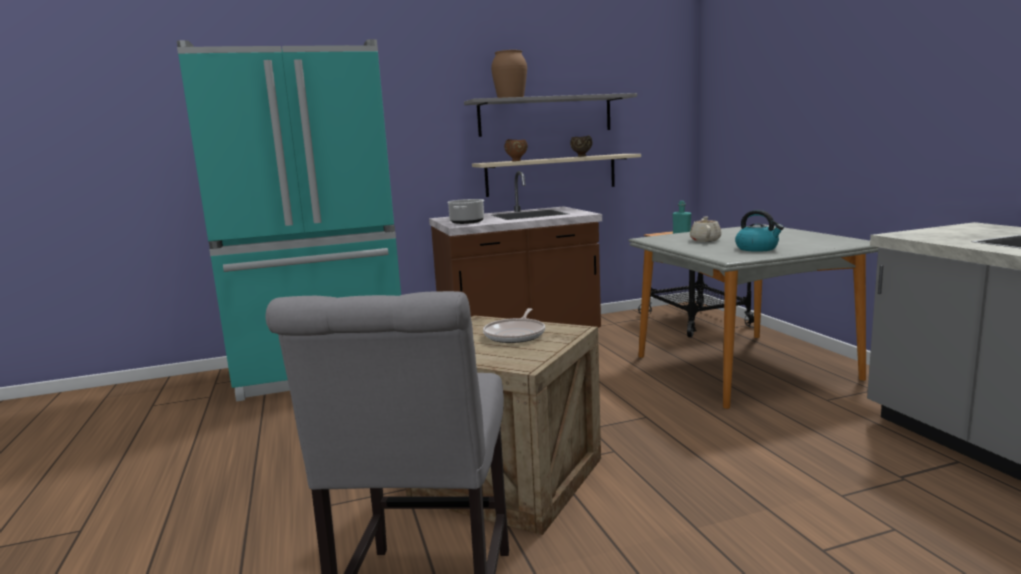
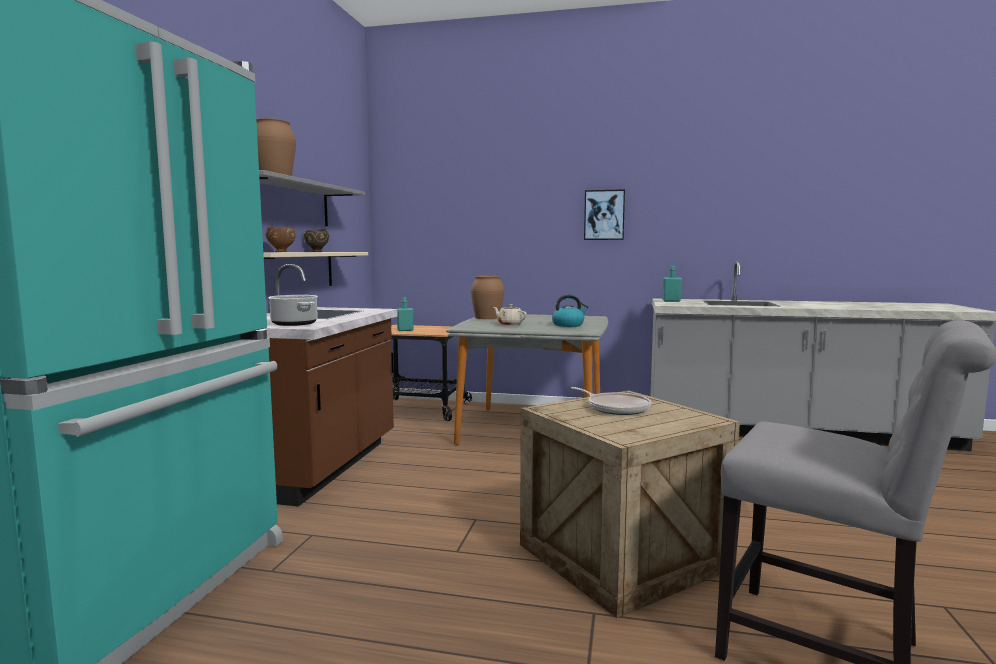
camera: 60 degrees left, 5 degrees down
(731, 230) = (487, 317): none -> brown vase
(917, 90) = (604, 215): none -> picture
(957, 230) = (671, 301): none -> turquoise bottle

